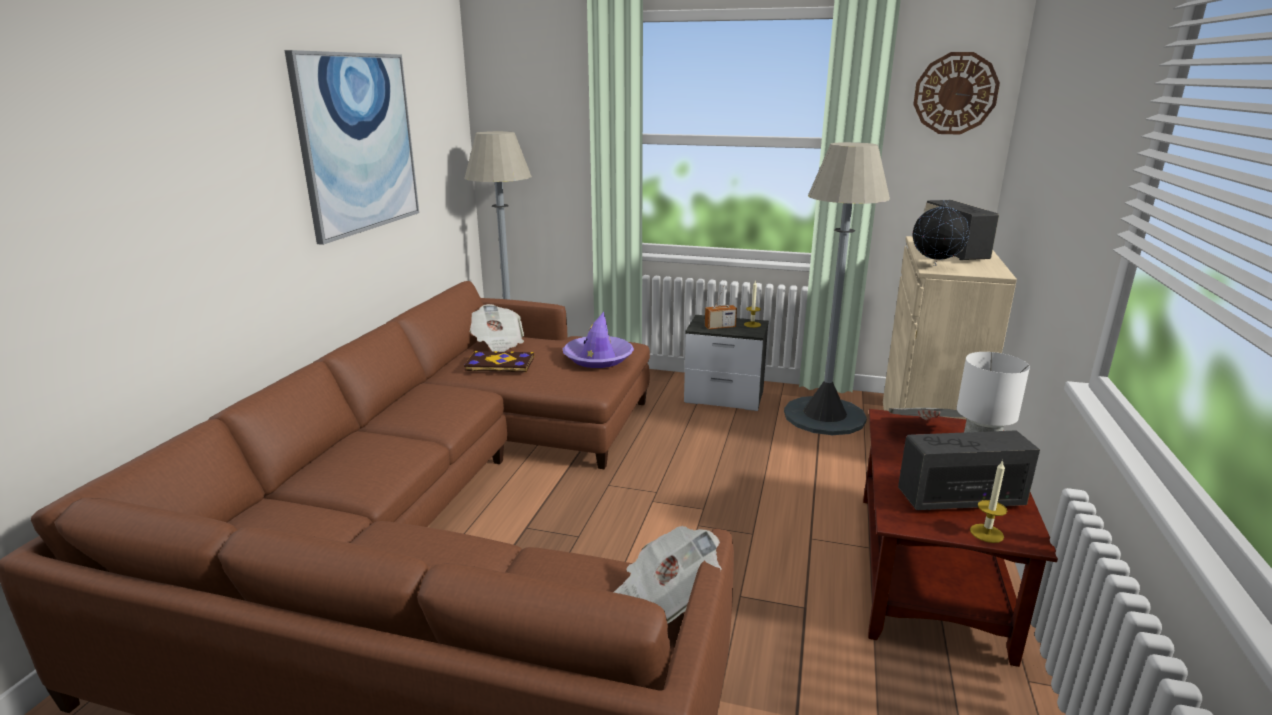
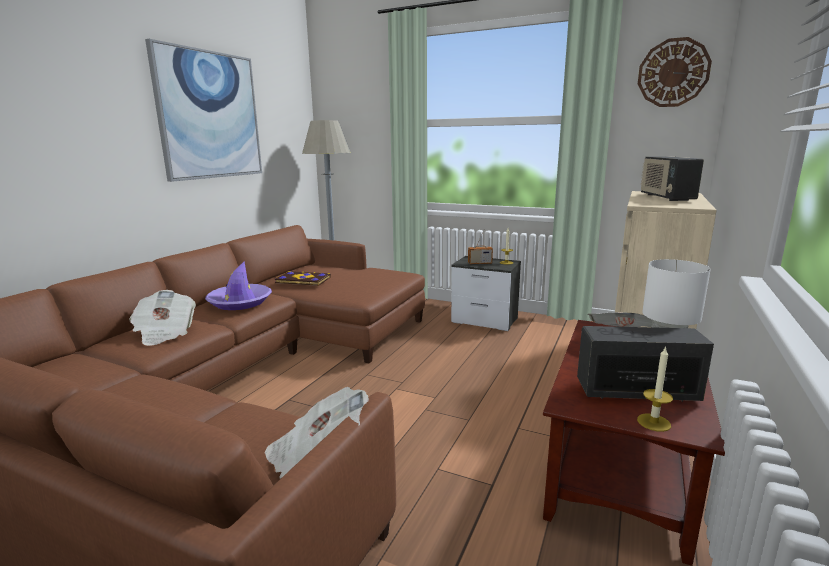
camera: 10 degrees right, 5 degrees down
(498, 343) = (311, 268): newspaper -> newspaper (165, 333)
(598, 358) = (378, 280): purple hat -> purple hat (240, 302)
(824, 416) = (562, 338): grey floor lamp -> none
(935, 266) = (644, 203): globe -> none

